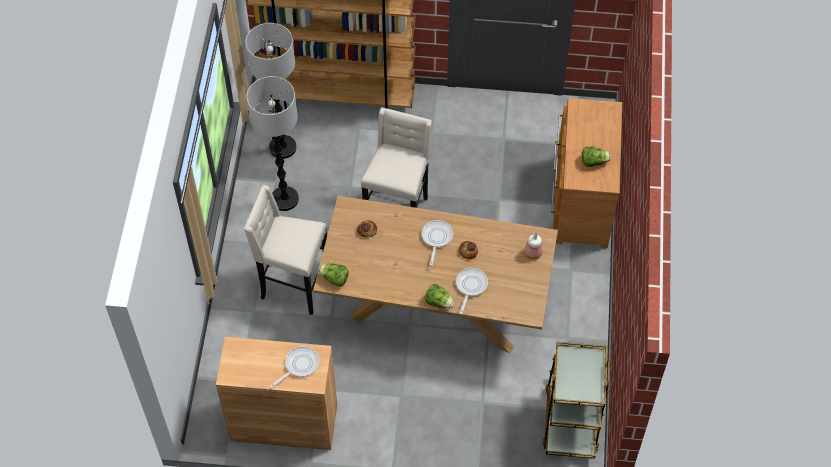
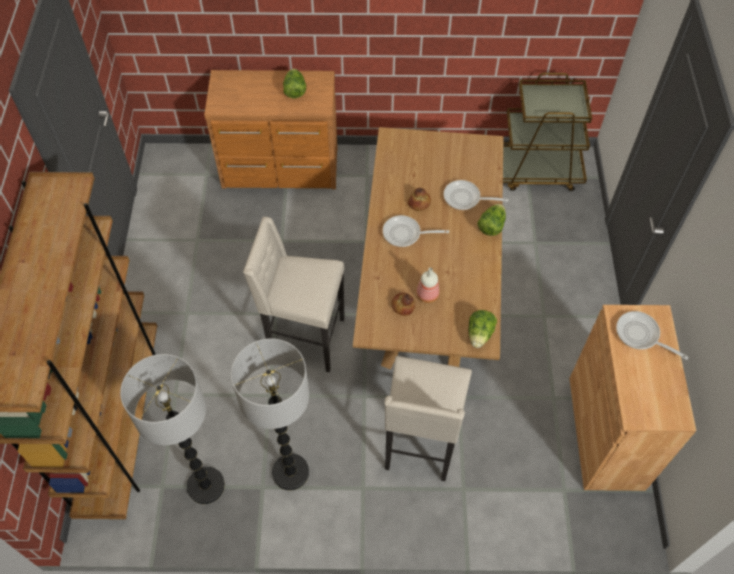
camera: 95 degrees left, 0 degrees up
(532, 253) = (412, 147): bottle -> bottle (427, 295)

